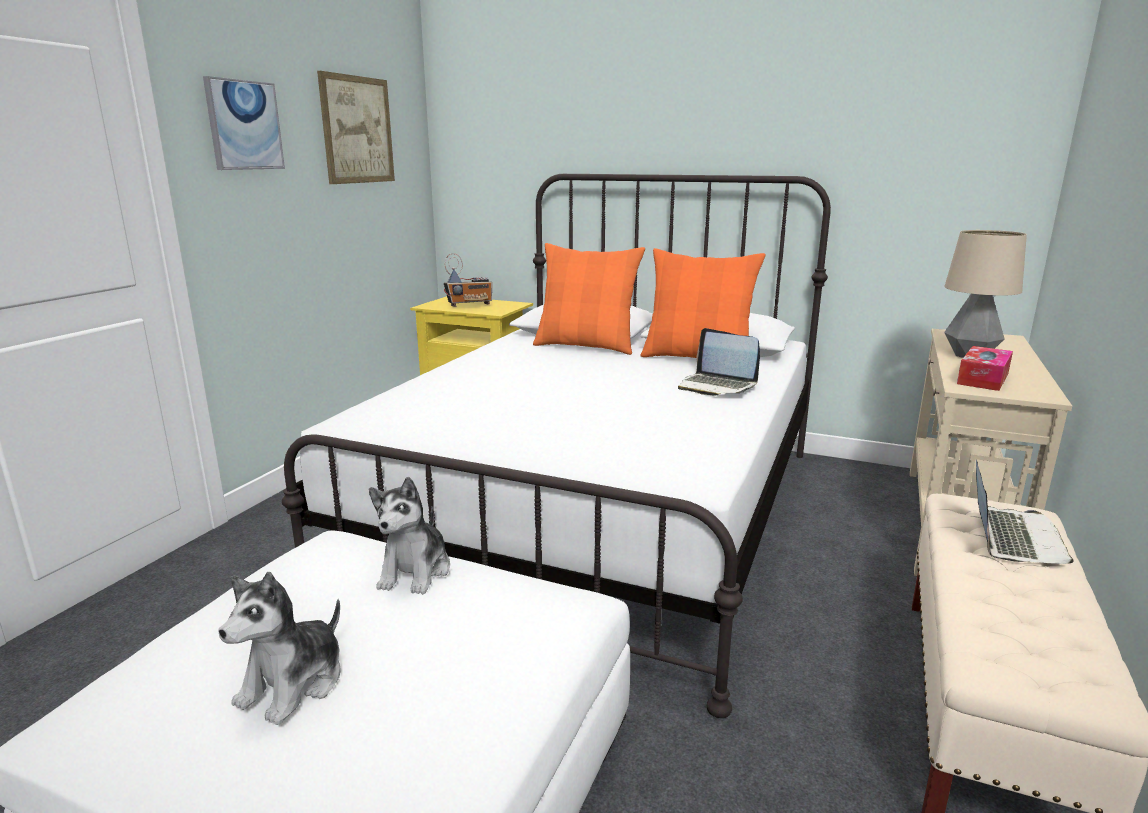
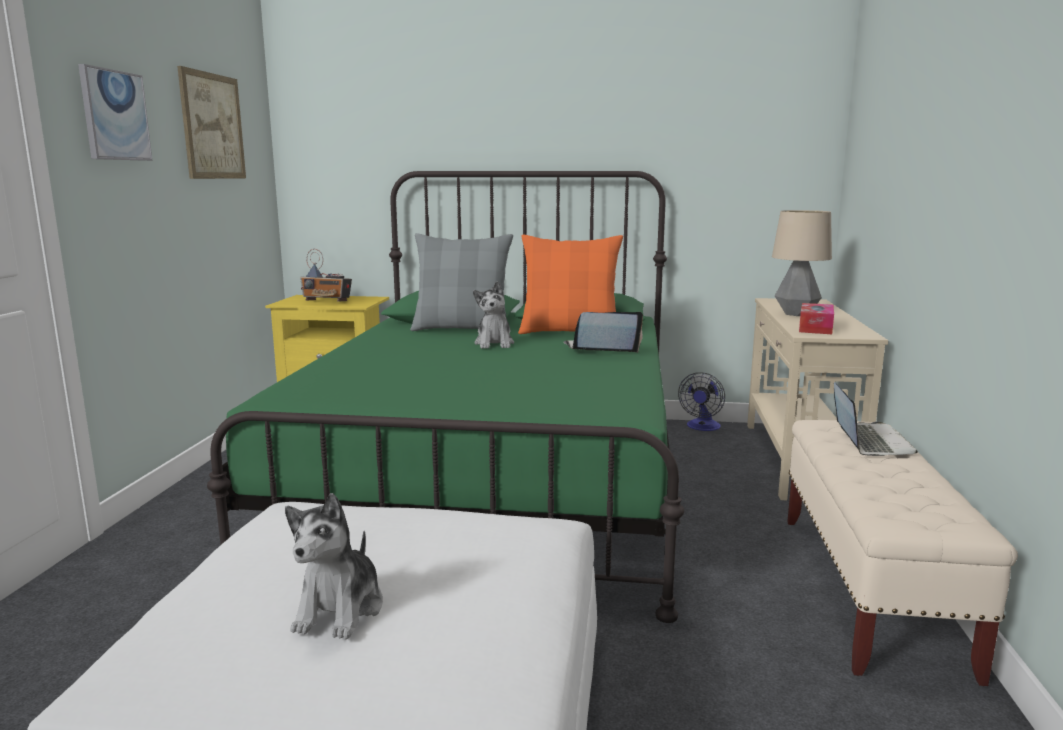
camera: 15 degrees left, 5 degrees down
(415, 571) = (397, 517): plush toy -> plush toy (494, 343)
(470, 306) = (327, 301): radio -> radio turned 45 degrees clockwise
(586, 346) = (462, 329): orange pillow -> grey pillow
(599, 512) = (494, 483): white bed -> green bed
(716, 386) = (601, 351): laptop -> laptop turned 150 degrees clockwise
(854, 469) = (702, 427): none -> fan

